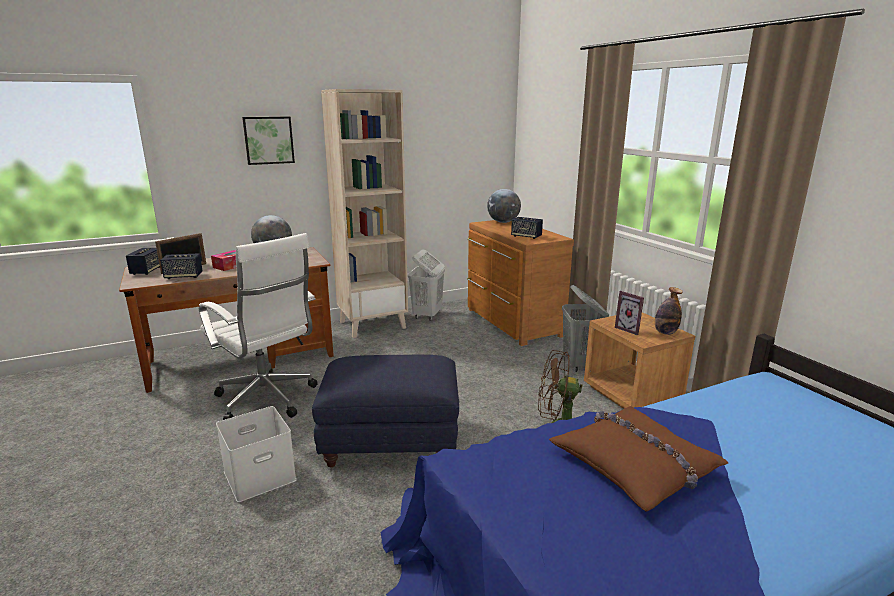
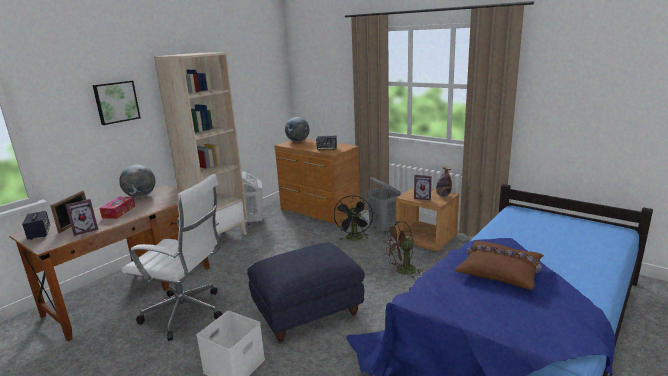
camera: 25 degrees left, 0 degrees up
(183, 276) = (85, 230): speaker -> picture frame
(529, 367) = (355, 239): none -> black fan

